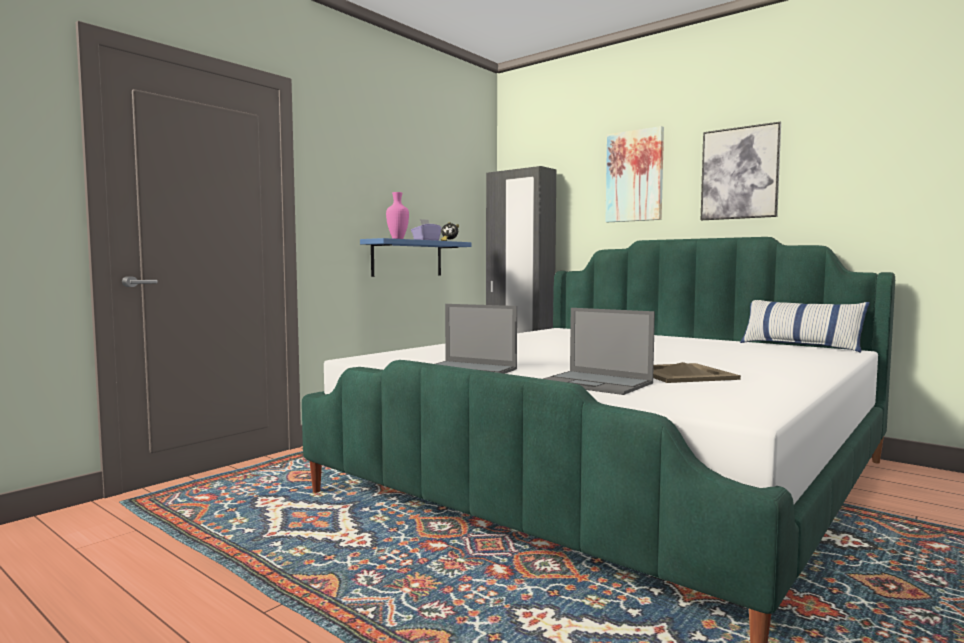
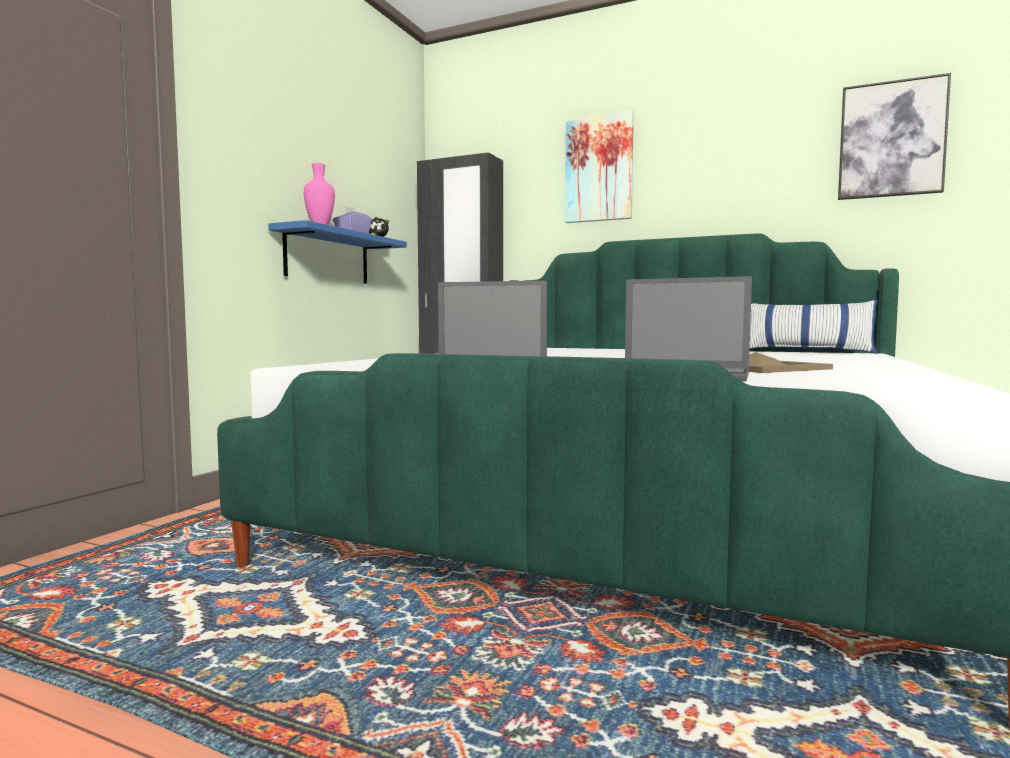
camera: 15 degrees left, 0 degrees up
(739, 173) = (722, 164): picture -> picture (891, 139)

